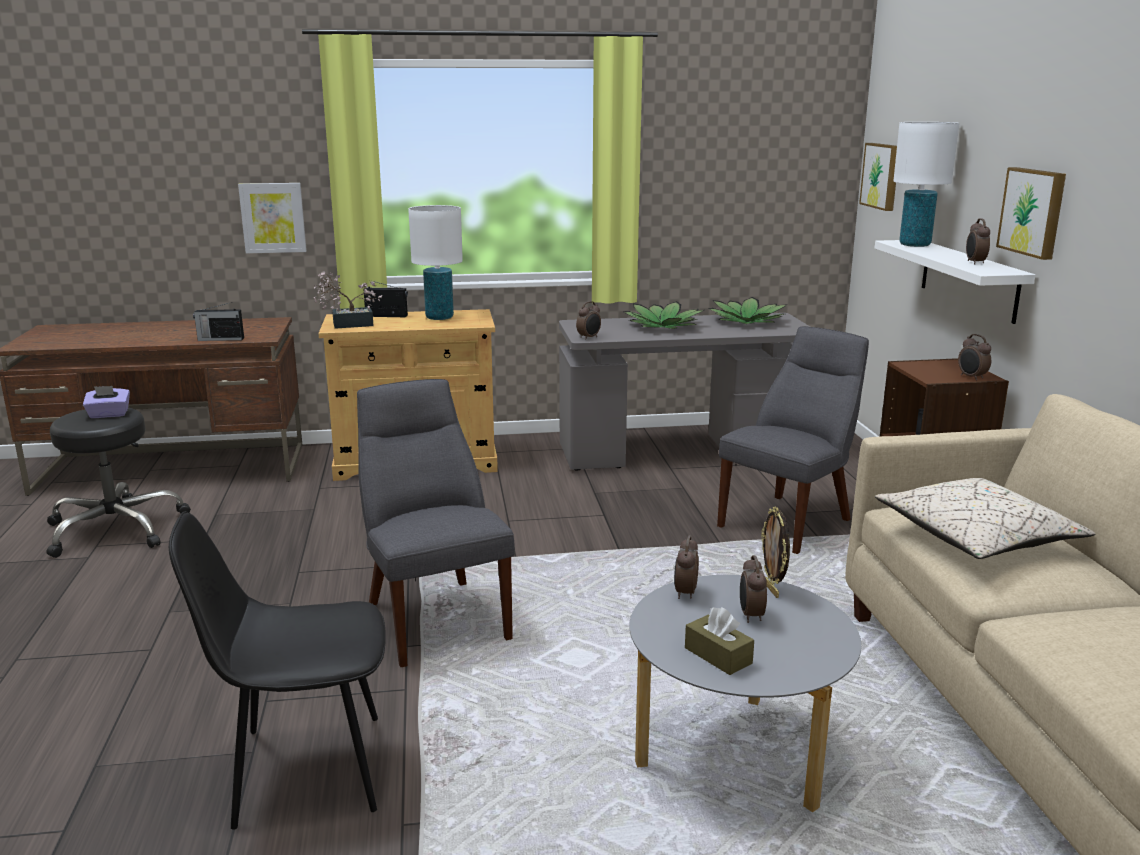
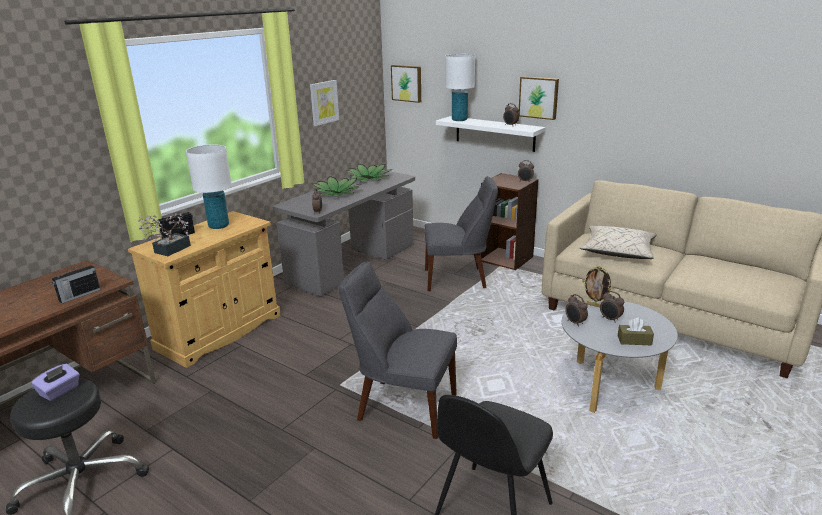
camera: 45 degrees left, 5 degrees up
(273, 217) = (56, 183): picture -> picture (324, 102)
(789, 521) = (458, 279): grey chair -> grey chair turned 90 degrees clockwise

